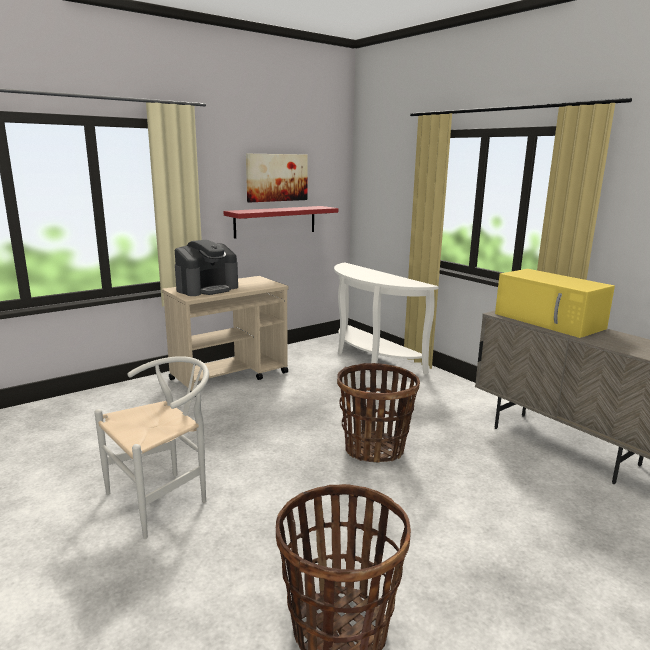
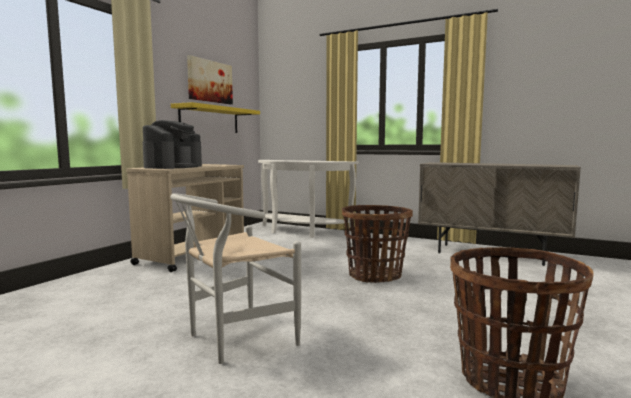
camera: 25 degrees left, 10 degrees down
(165, 497) = (234, 339): white chair -> white chair turned 150 degrees counterclockwise
(275, 221) = (209, 120): red shelf -> yellow shelf
(550, 321) = (467, 163): yellow microwave -> none

